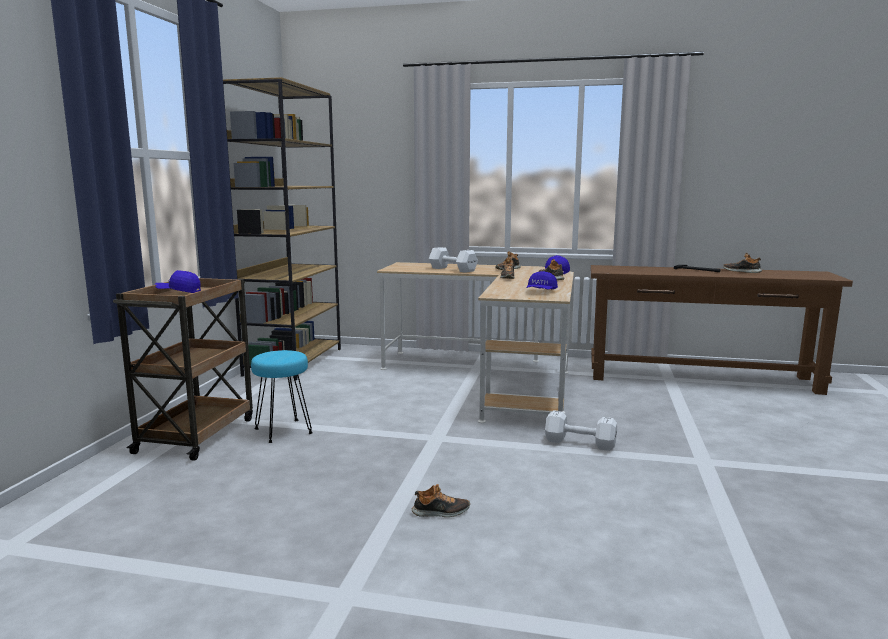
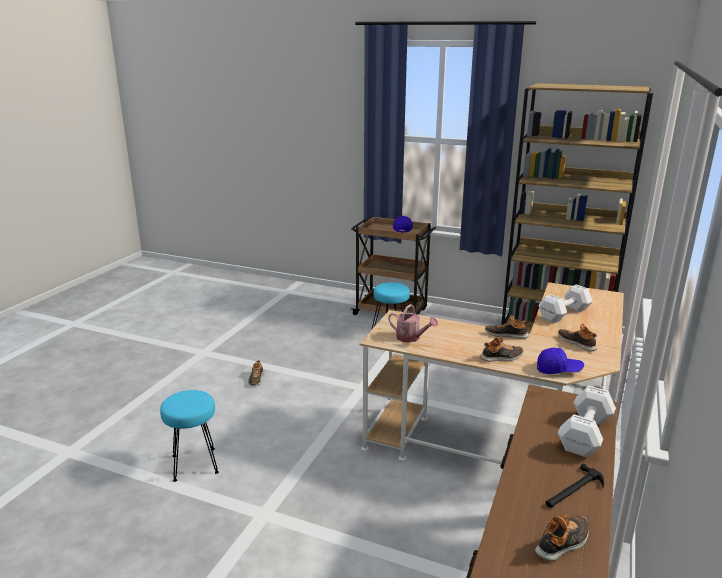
camera: 100 degrees right, 10 degrees up
(541, 291) = (411, 338): blue cap -> watering can
(581, 443) = (327, 452): white dumbbell -> white dumbbell (583, 435)
(680, 516) = (194, 465): none -> turquoise stool

